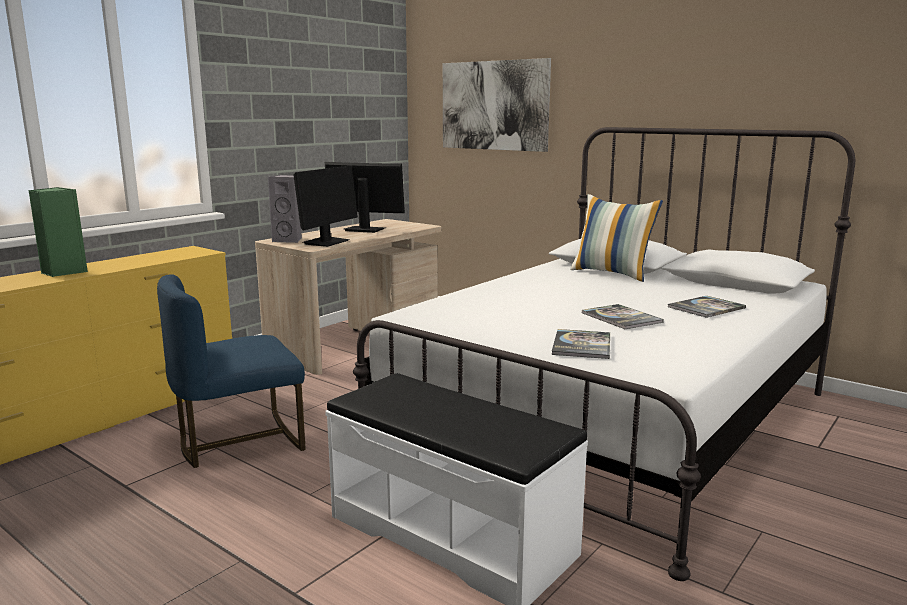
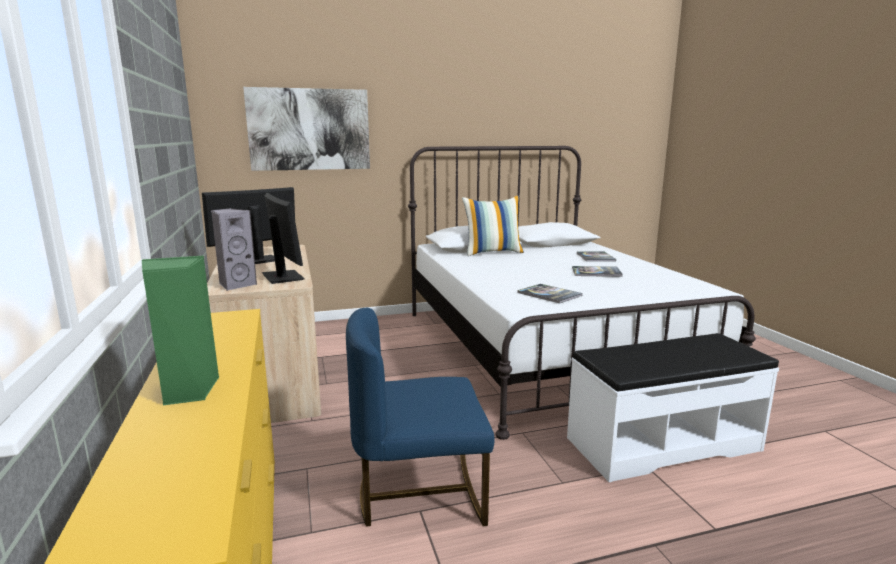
camera: 55 degrees left, 0 degrees up
(239, 441) = (420, 493): blue chair -> blue chair turned 75 degrees clockwise
(581, 345) = (644, 290): book -> book (549, 294)

